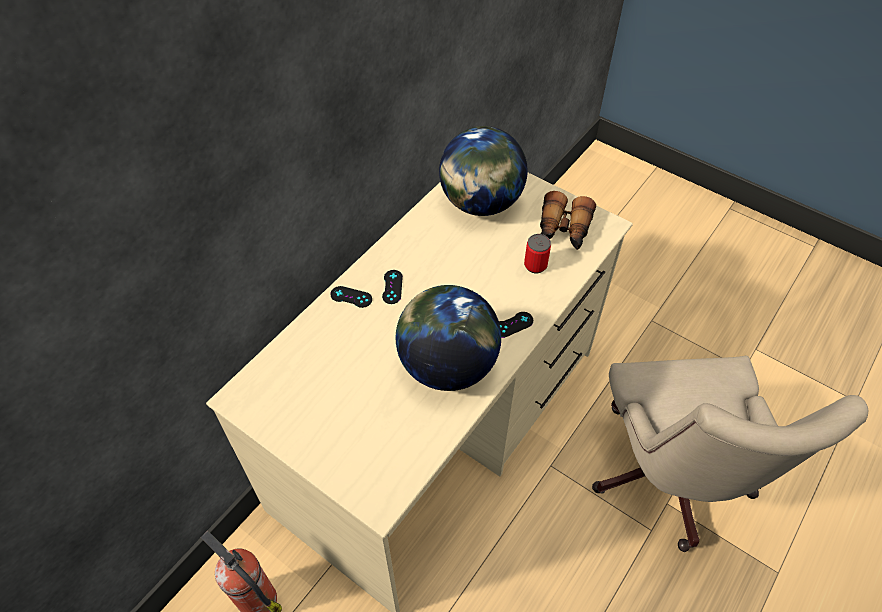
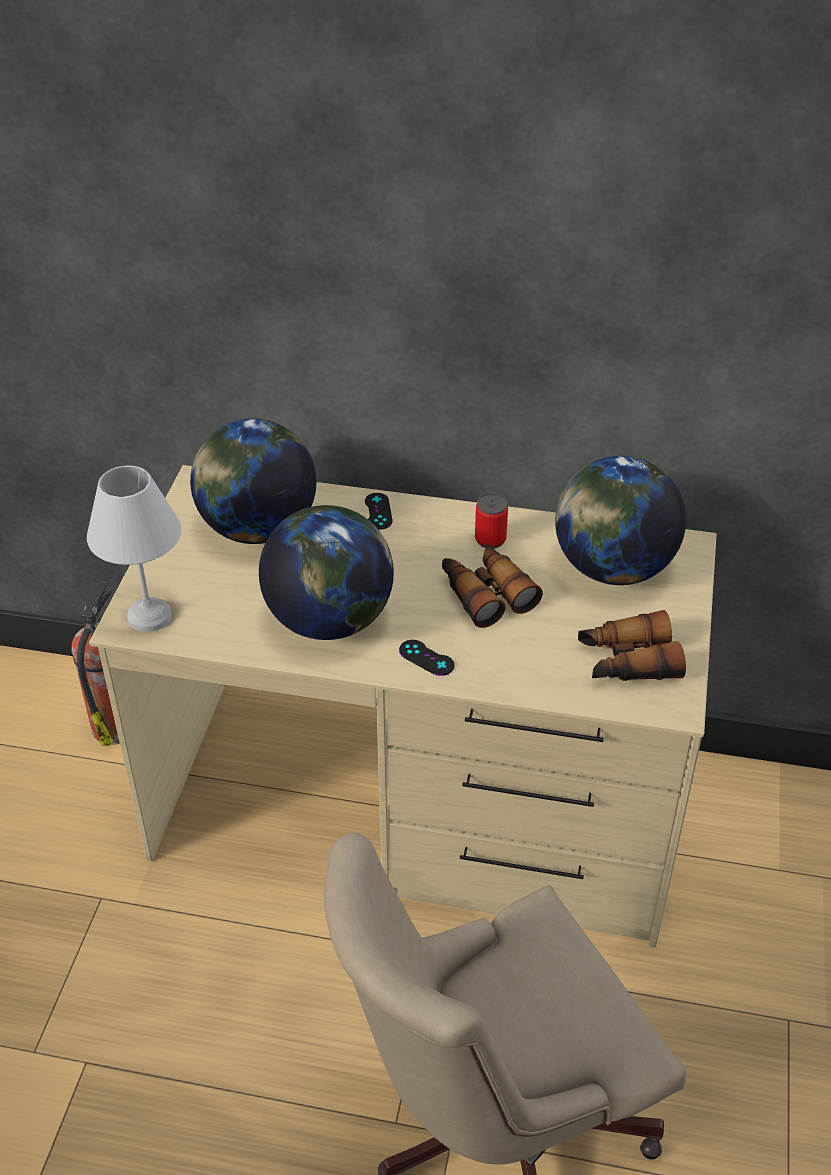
camera: 65 degrees right, 10 degrees down
(321, 376) = (257, 528): none -> globe
(378, 484) = (147, 616): none -> white table lamp
(392, 287) = (415, 538): black game controller -> none
(468, 271) = (486, 593): none -> binoculars
(535, 265) = (541, 651): can -> can (490, 539)

